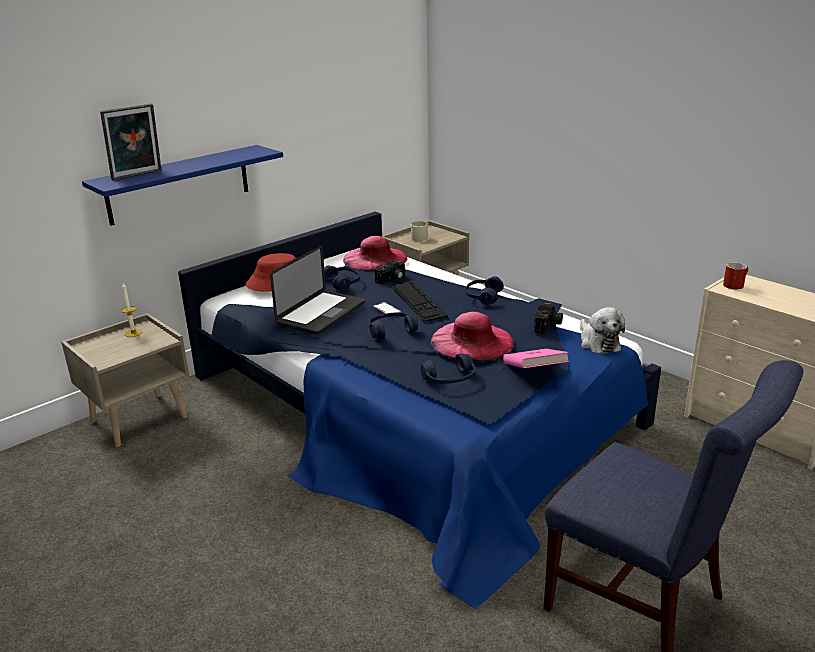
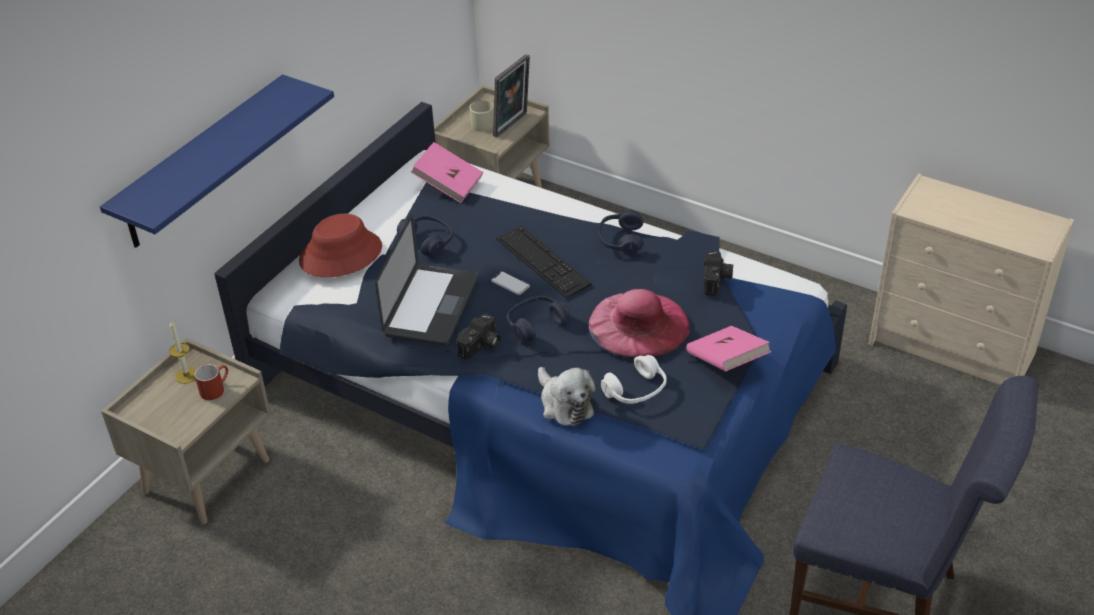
camera: 15 degrees left, 15 degrees up
(138, 176) = (172, 182): picture frame -> picture frame (512, 125)
(375, 259) = (448, 185): pink hat -> pink book
(392, 280) = (490, 224): camera -> camera (481, 346)
(450, 379) = (636, 390): blue headphones -> white headphones
(598, 342) = (779, 296): plush toy -> plush toy (564, 404)
(735, 284) = (924, 200): red mug -> red mug (215, 388)

